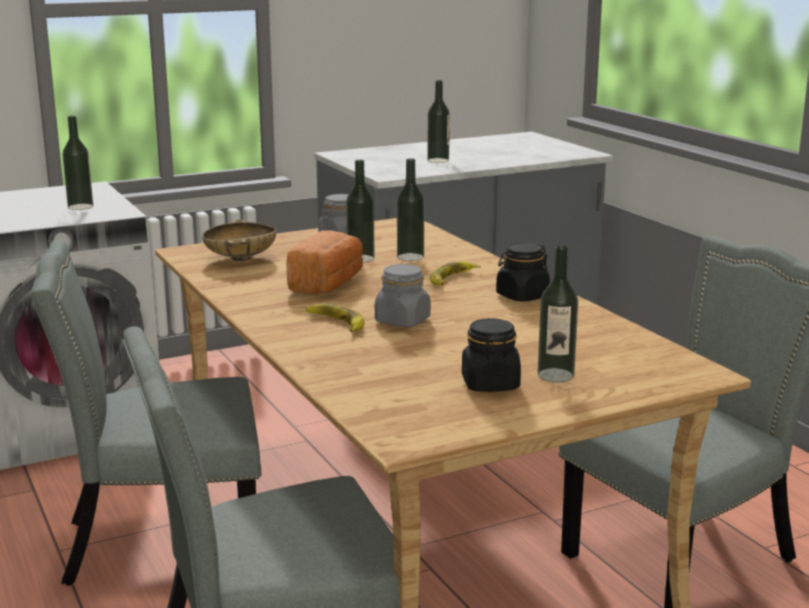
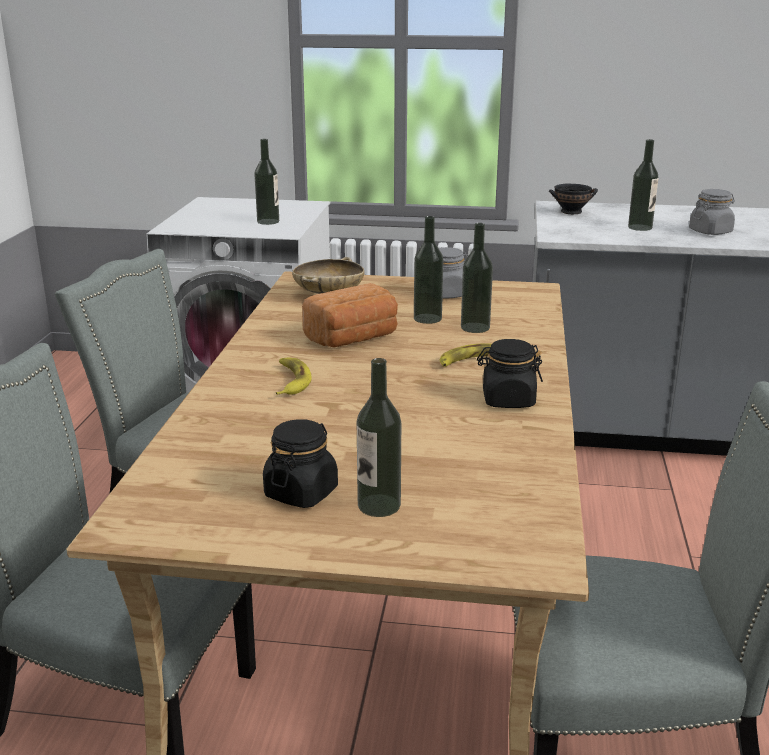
camera: 35 degrees right, 5 degrees up
(363, 157) = (572, 212): none -> black bowl
(402, 321) = (348, 395): grey jar -> grey jar (710, 231)

